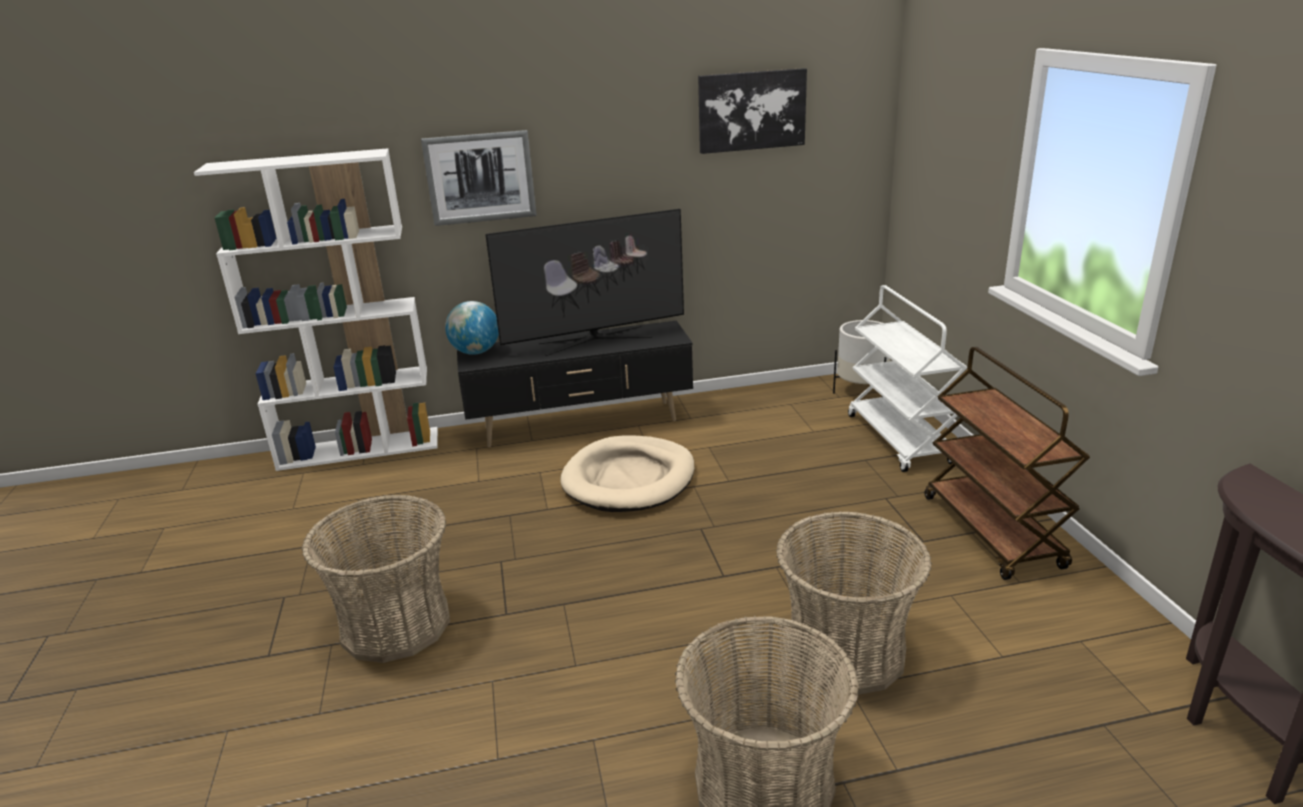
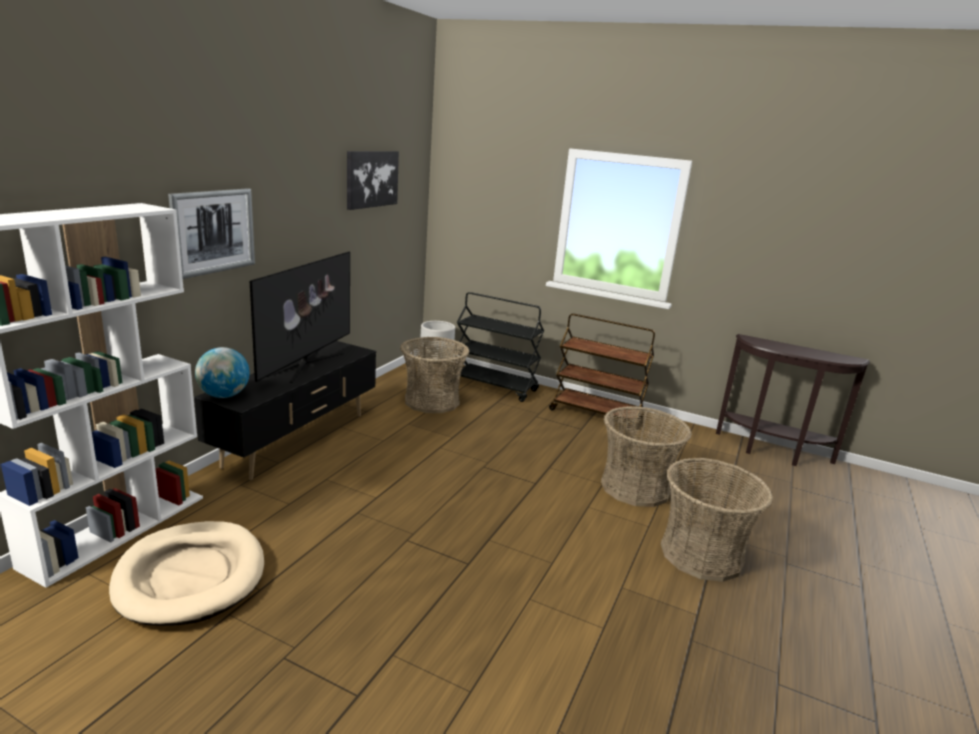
camera: 55 degrees left, 5 degrees down
(396, 624) = (412, 613): basket -> basket (432, 401)
(629, 479) = (395, 458): beige dog bed -> beige dog bed (191, 576)
(900, 439) = (495, 387): white cart -> black cart

